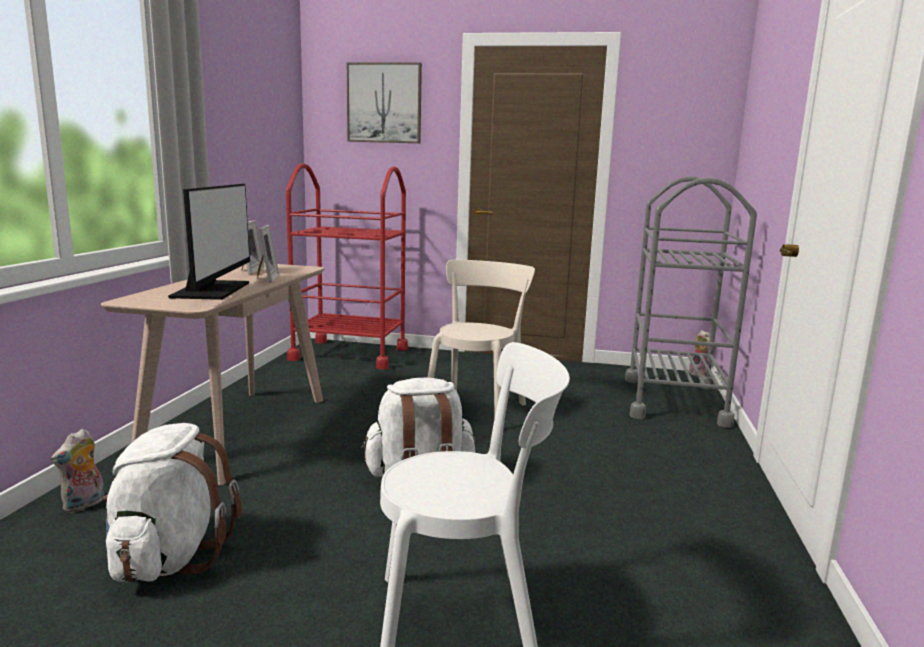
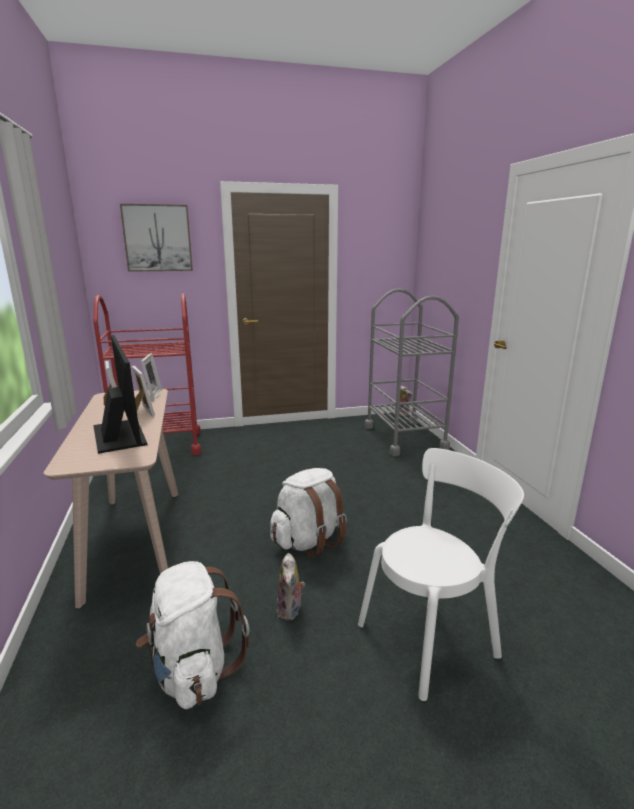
camera: 25 degrees left, 5 degrees up
(84, 505) = (68, 652): plush toy -> plush toy (291, 610)
(298, 269) = (150, 395): none -> picture frame
(476, 408) = (294, 472): beige chair -> none

